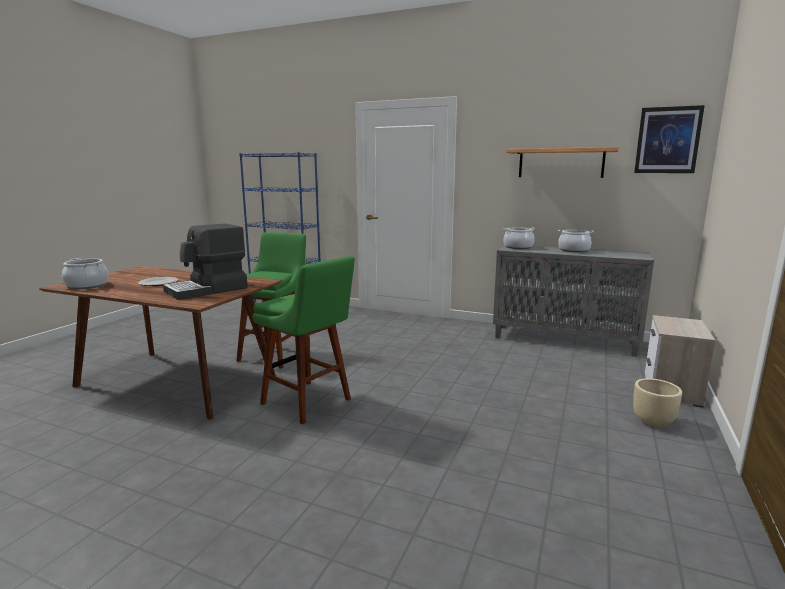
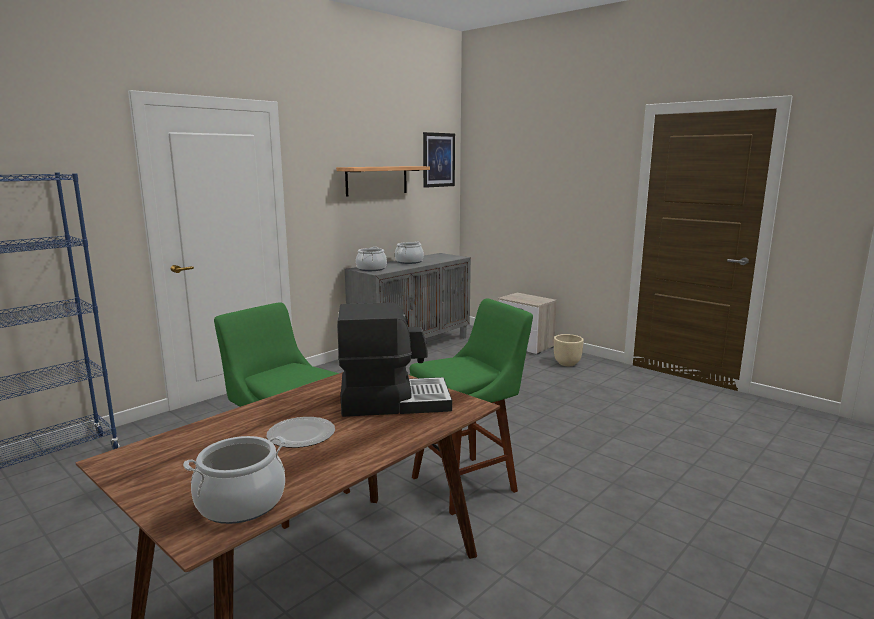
camera: 70 degrees left, 0 degrees up
(208, 290) = (394, 401): coffee machine -> coffee machine turned 75 degrees counterclockwise

